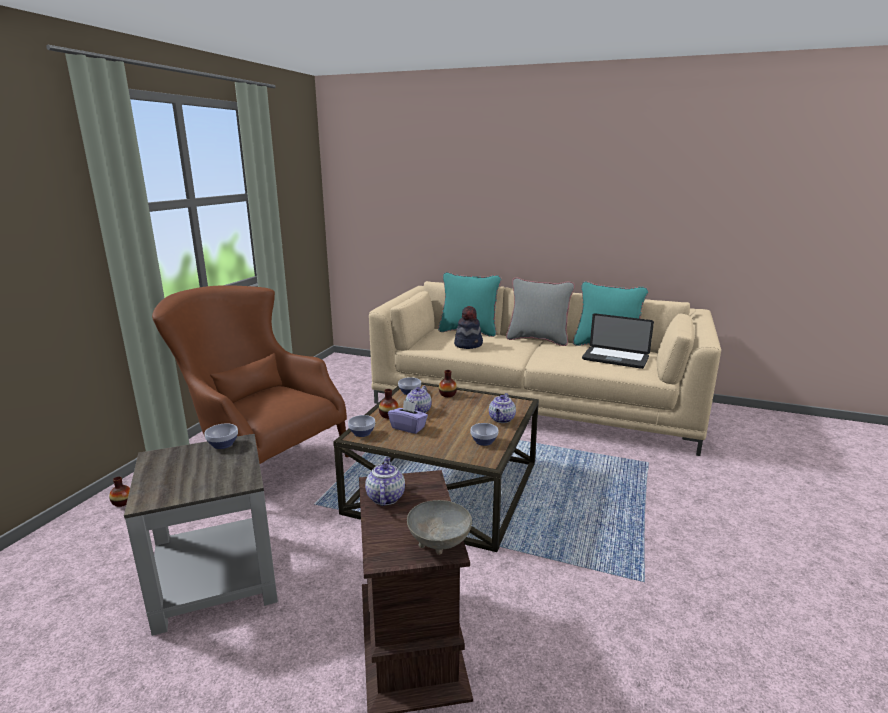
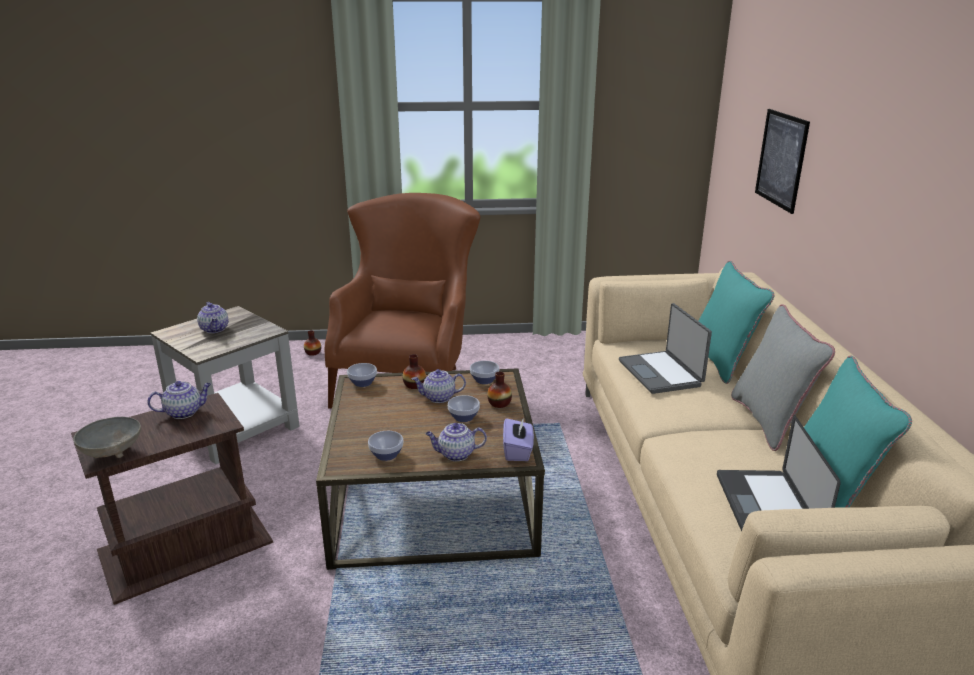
camera: 65 degrees right, 5 degrees up
(187, 470) = (215, 329): none -> teapot
(222, 445) = (260, 326): bowl -> bowl (462, 417)
(408, 427) = (392, 403): purple tissue box -> purple tissue box (518, 451)
(423, 211) = (781, 159): none -> picture
(468, 344) = (661, 373): hat -> laptop

